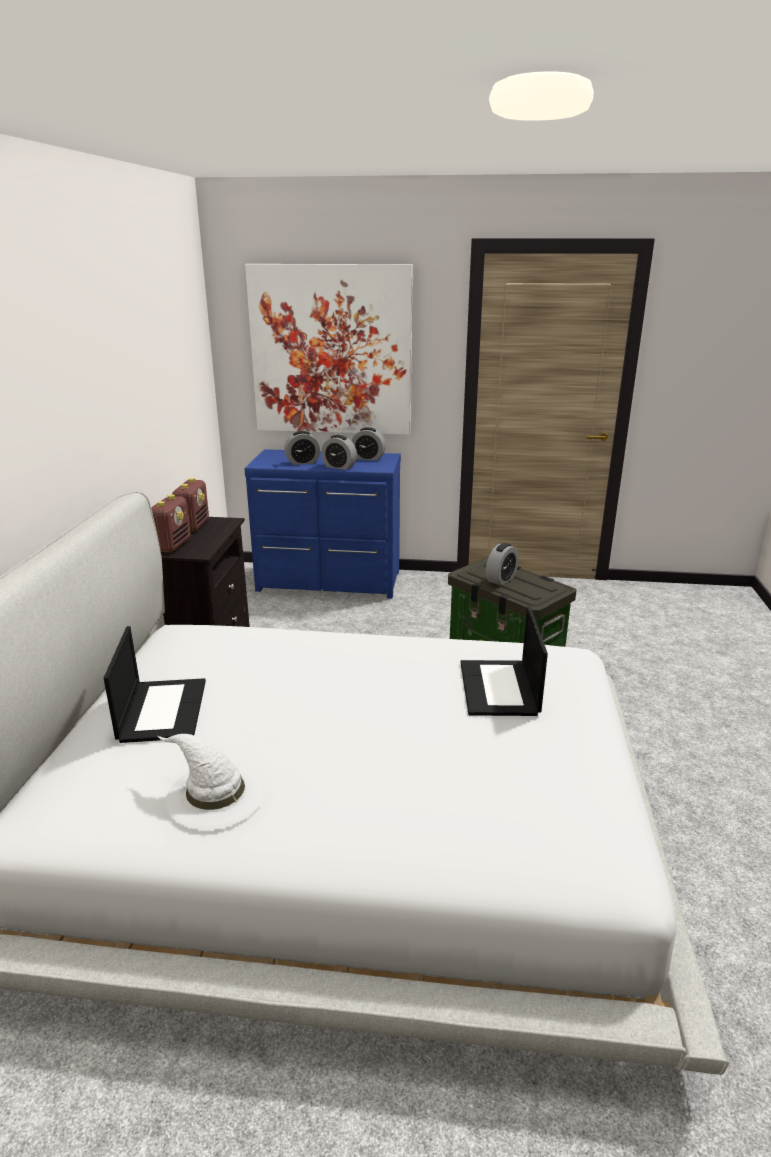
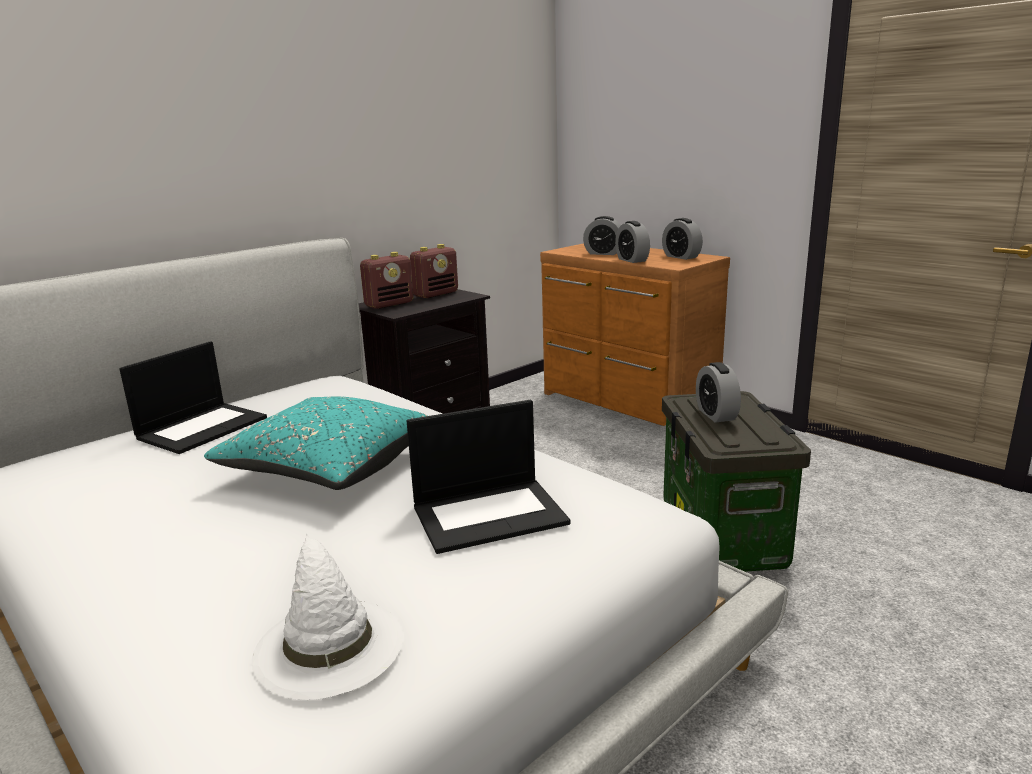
camera: 40 degrees right, 5 degrees down
(214, 794) = (108, 499): white hat -> white hat (327, 644)
(329, 582) = (626, 403): blue dresser -> brown dresser
(331, 351) = (664, 126): picture -> none
(341, 700) = (328, 467): none -> turquoise pillow
(500, 689) = (490, 514): laptop -> laptop turned 150 degrees counterclockwise
(501, 579) = (716, 414): alarm clock -> alarm clock turned 90 degrees clockwise

